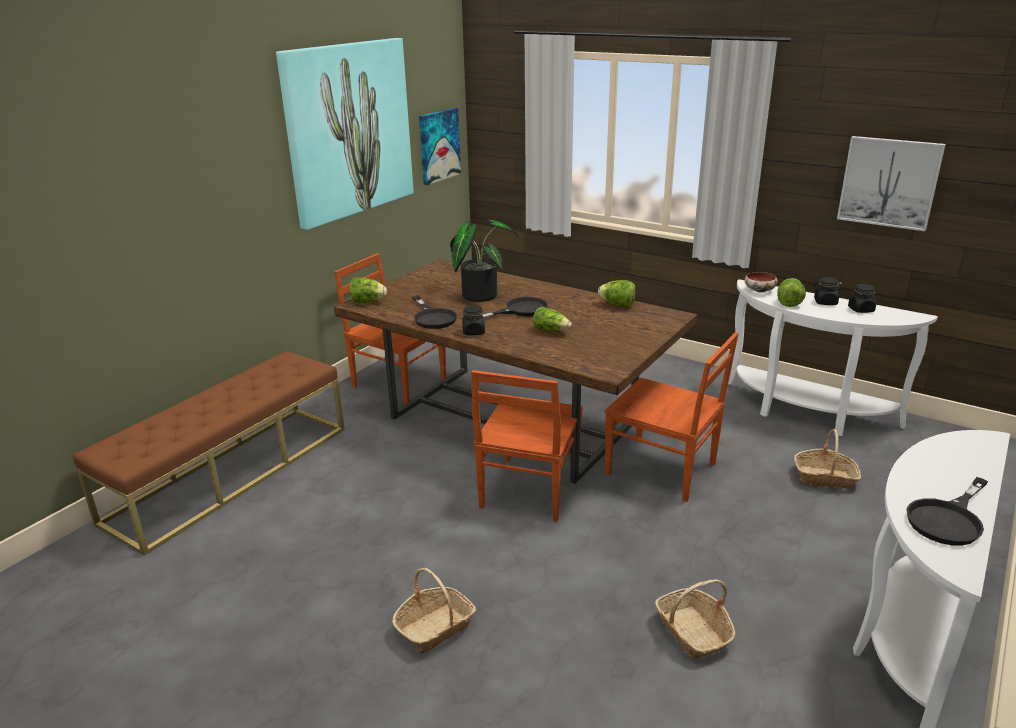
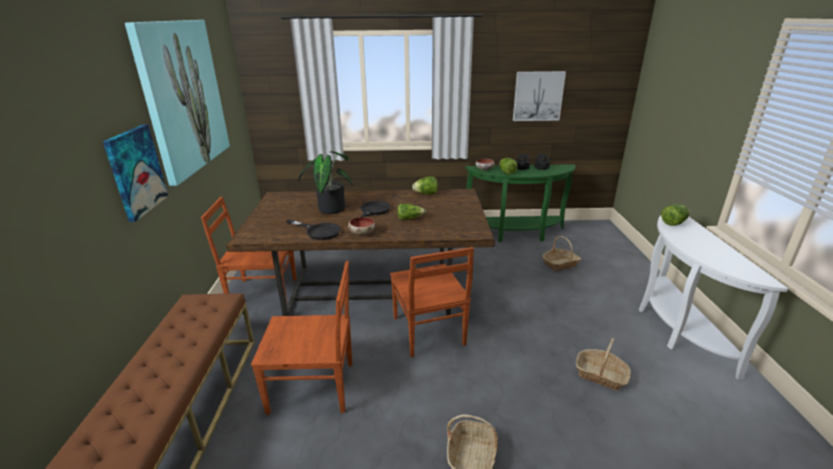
camera: 35 degrees left, 0 degrees up
(368, 302) = (251, 234): lettuce -> lettuce (674, 223)
(439, 145) = (232, 108): picture -> picture (136, 171)
(473, 332) = (361, 233): black jar -> bowl
(663, 470) = (486, 289): brown chair -> brown chair (314, 387)
(806, 413) = (516, 234): white console table -> green console table
(948, 519) = (723, 256): black frying pan -> none

